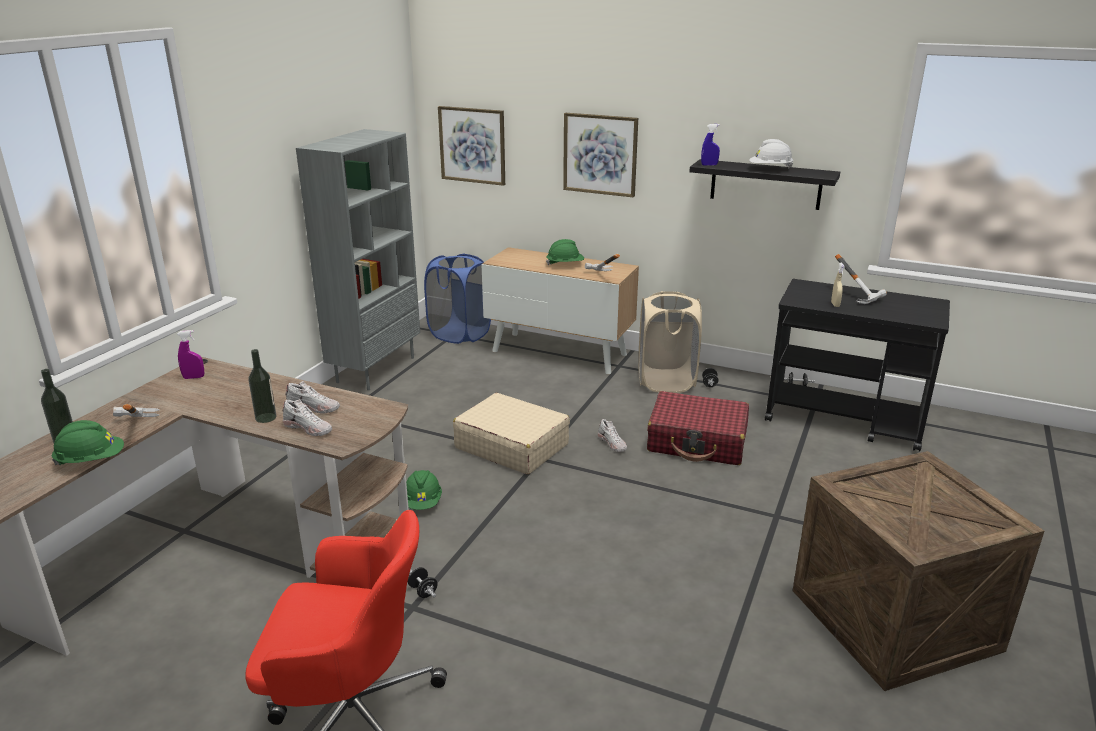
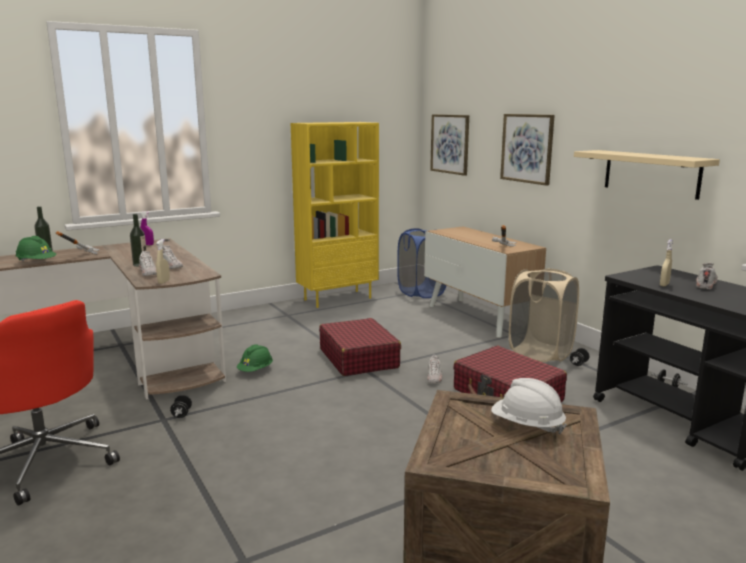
camera: 35 degrees right, 10 degrees down
(362, 437) = (164, 282): none -> beige spray bottle
(375, 369) = (338, 298): grey bookcase -> yellow bookcase
(511, 446) = (358, 358): beige suitcase -> red suitcase
(565, 264) = (485, 239): green hard hat -> none
(709, 165) = (594, 151): blue spray bottle -> none
(765, 184) = (651, 173): black shelf -> beige shelf
(770, 169) = (646, 155): white hard hat -> white hard hat (527, 426)
(858, 296) = (705, 284): hammer -> white shoe

